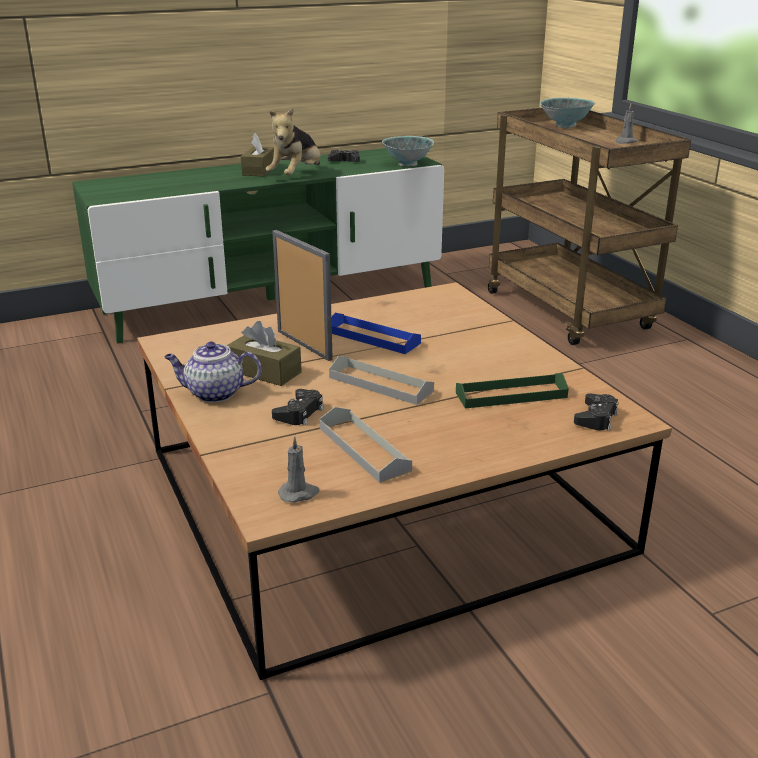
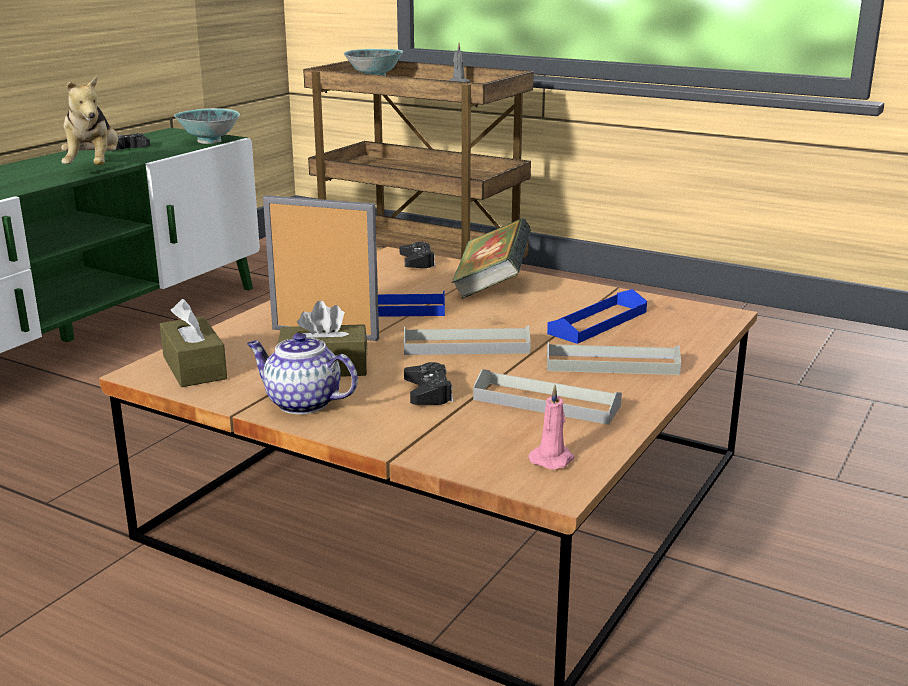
camera: 35 degrees left, 5 degrees down
(214, 393) = (301, 403): teapot -> teapot turned 60 degrees clockwise
(259, 170) = (32, 170): brown tissue box -> brown tissue box (194, 367)
(299, 493) = (553, 459): grey candle -> pink candle
(462, 435) = (611, 364): none -> grey tray
(478, 339) = (491, 286): none -> book
(511, 395) = (598, 322): green tray -> blue tray
(596, 418) = (694, 320): black game controller -> black game controller (417, 262)

